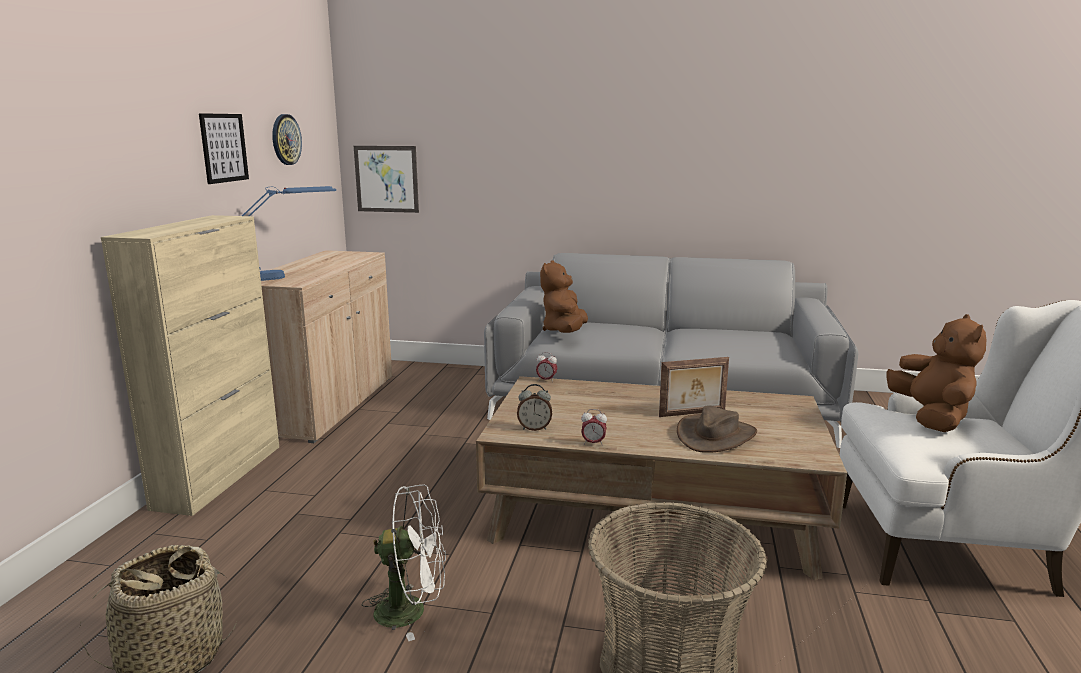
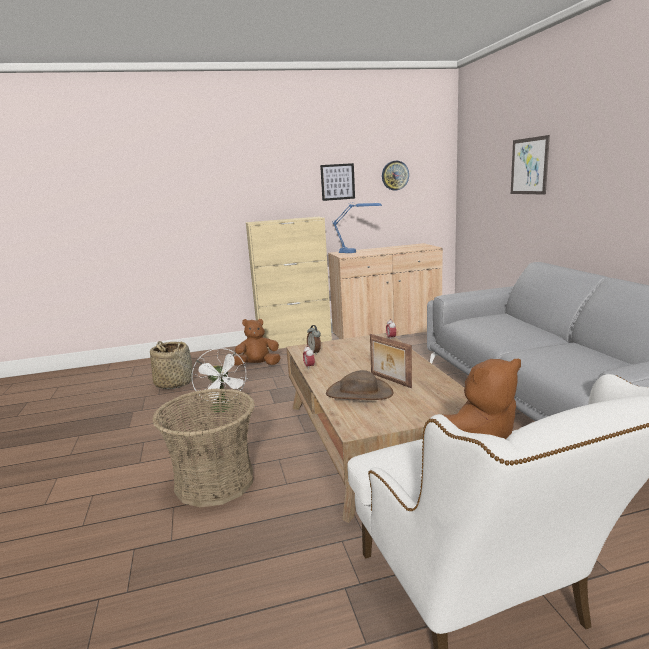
camera: 65 degrees right, 0 degrees up
(386, 179) = (472, 199): picture -> picture (529, 166)
(564, 331) = (483, 319): brown plush toy -> brown plush toy (257, 365)

